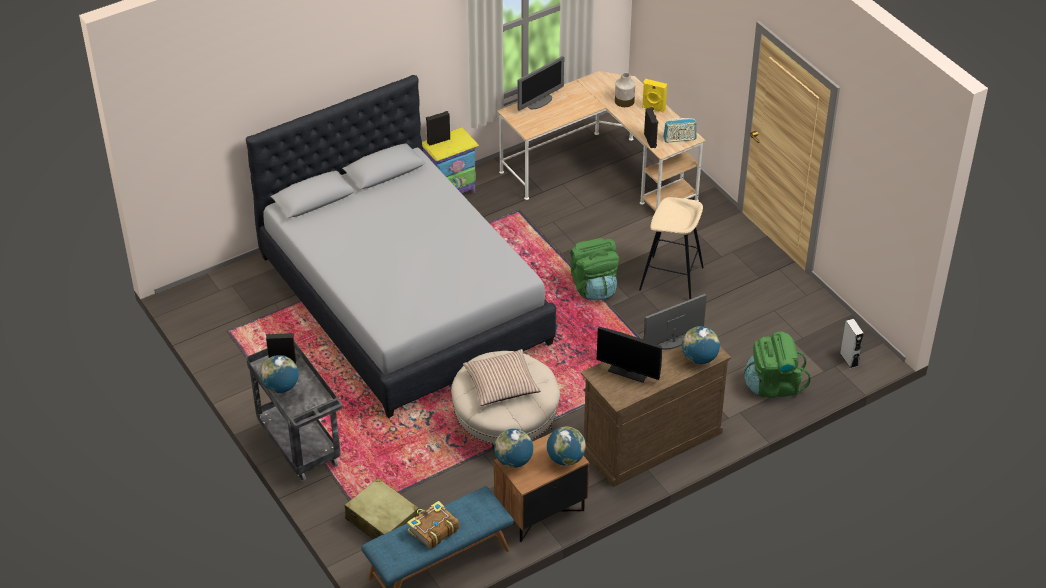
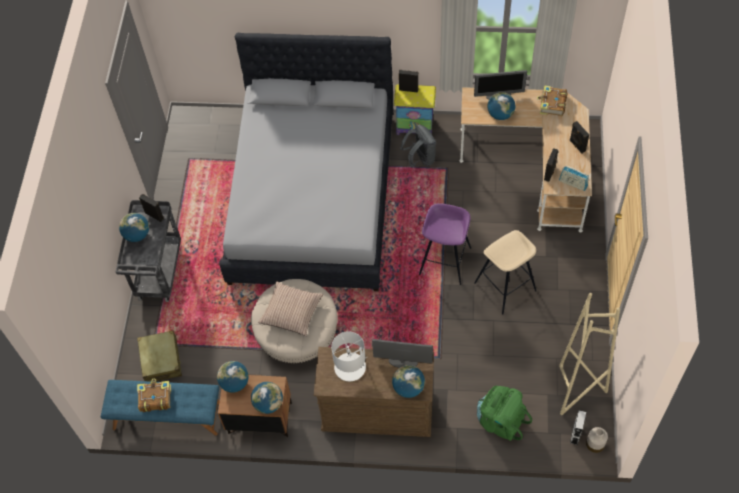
camera: 40 degrees right, 15 degrees up
(483, 215) = (420, 159): none -> grey backpack
(557, 116) = (500, 114): none -> globe
(594, 286) = (445, 261): green backpack -> purple stool
(598, 87) = (552, 105): none -> book
(624, 101) = (561, 127): beige vase -> beige vase (595, 444)
(628, 371) = (350, 367): monitor -> white table lamp
(653, 108) = (577, 146): yellow speaker -> black speaker
(816, 326) = (576, 391): none -> beige clothes rack

